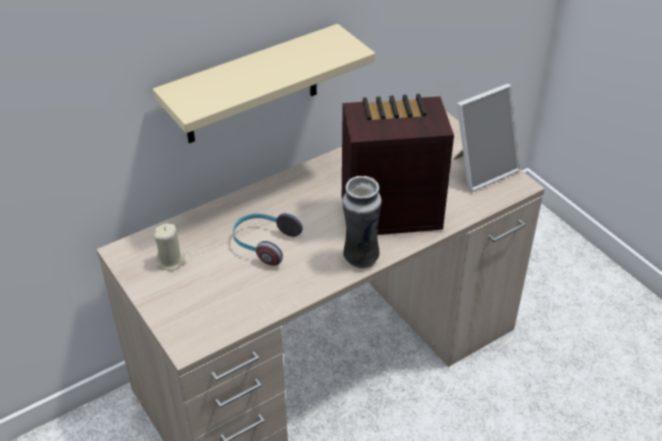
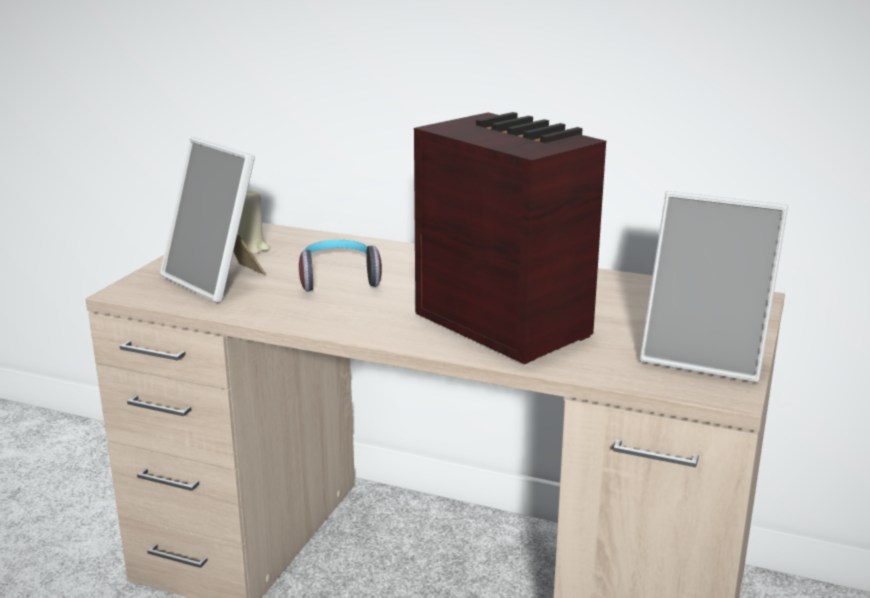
camera: 55 degrees right, 20 degrees down
(214, 297) = (218, 281): none -> picture frame
(251, 86) = (454, 93): beige shelf -> none
(360, 258) = (388, 332): vase -> none

